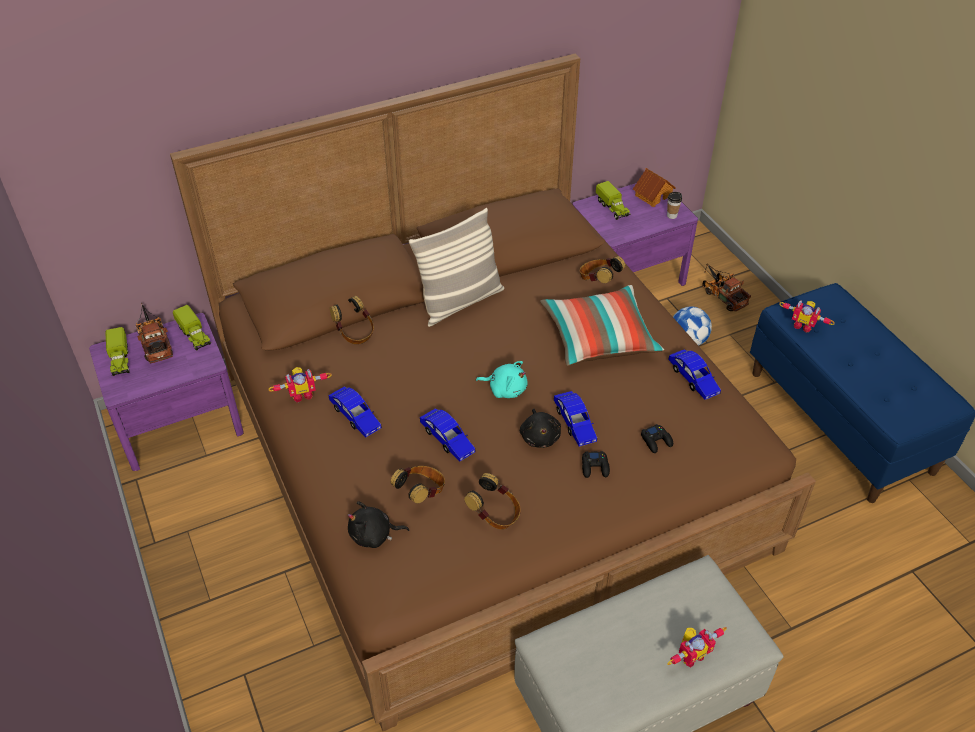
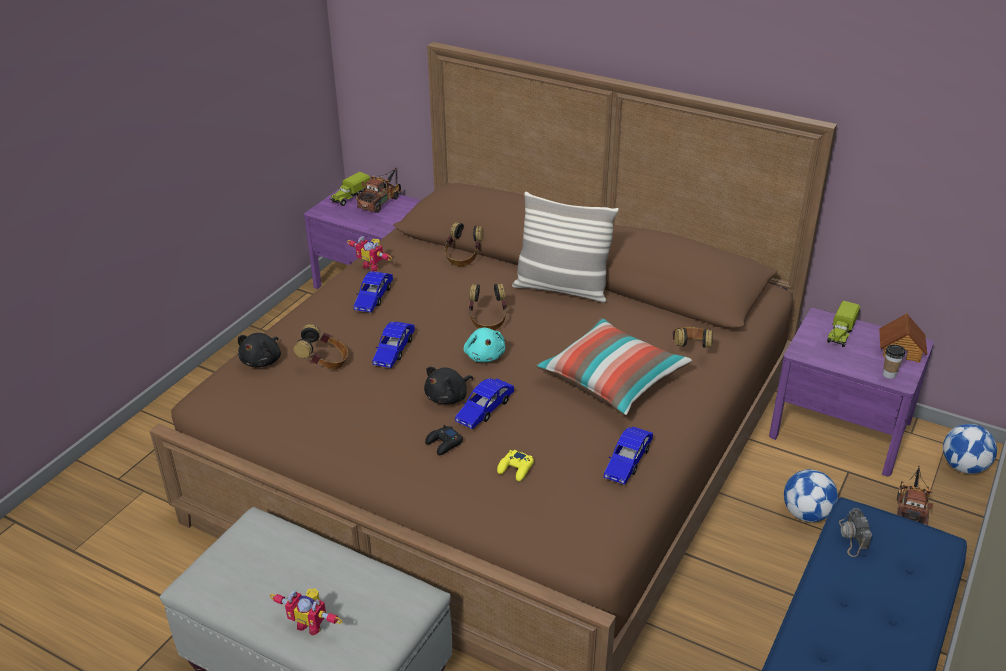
camera: 55 degrees right, 10 degrees down
(194, 336) = (405, 212): toy truck -> none
(374, 535) = (262, 361): black plush toy -> black plush toy turned 120 degrees counterclockwise
(495, 515) = (336, 410): headphones -> headphones (488, 321)
(656, 441) = (516, 469): black game controller -> yellow game controller
(704, 248) = (963, 467): none -> football
(803, 325) = (852, 537): toy robot -> camera

